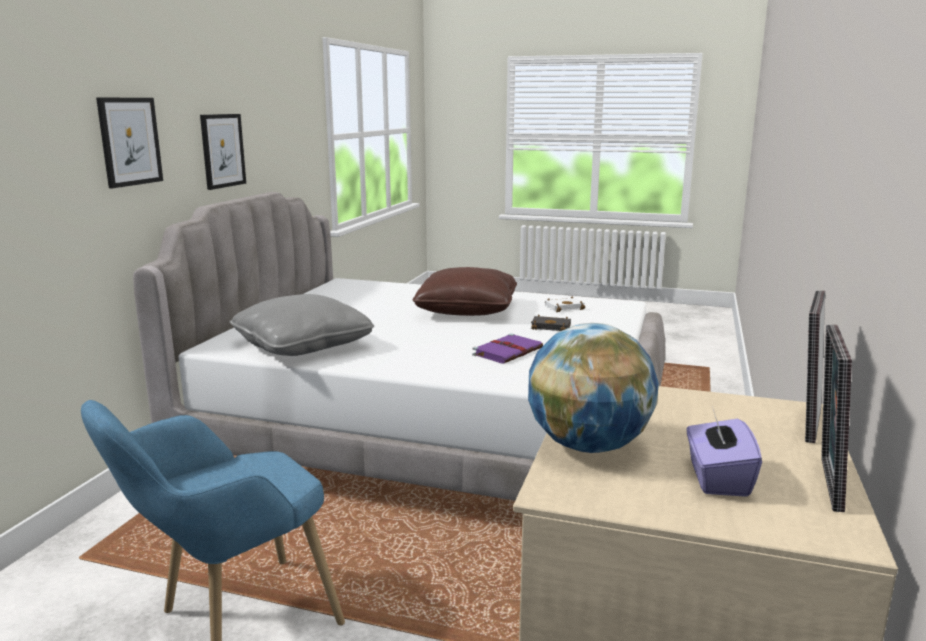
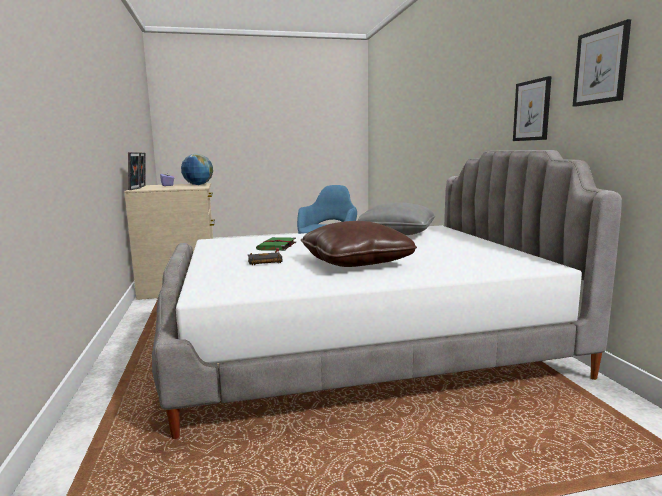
camera: 150 degrees right, 5 degrees down
(130, 141) = (477, 107): picture -> picture (601, 66)
(508, 351) = (276, 246): purple book -> green book
(564, 307) = (270, 279): white book -> none

